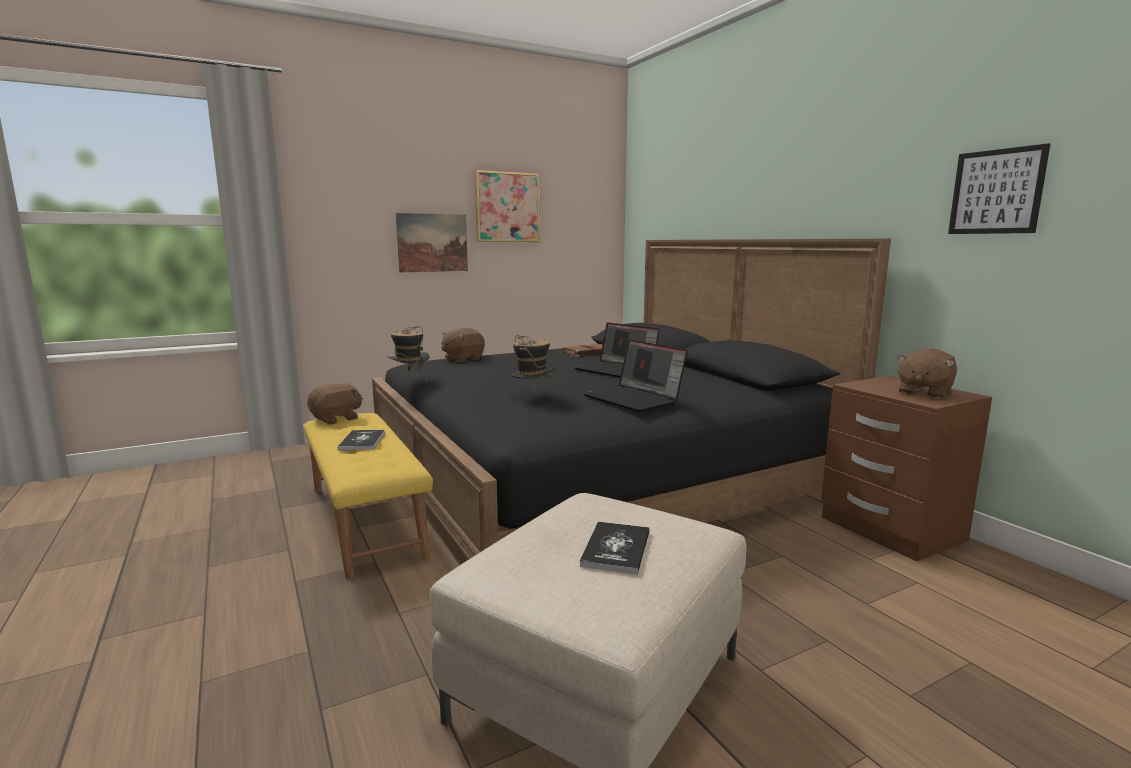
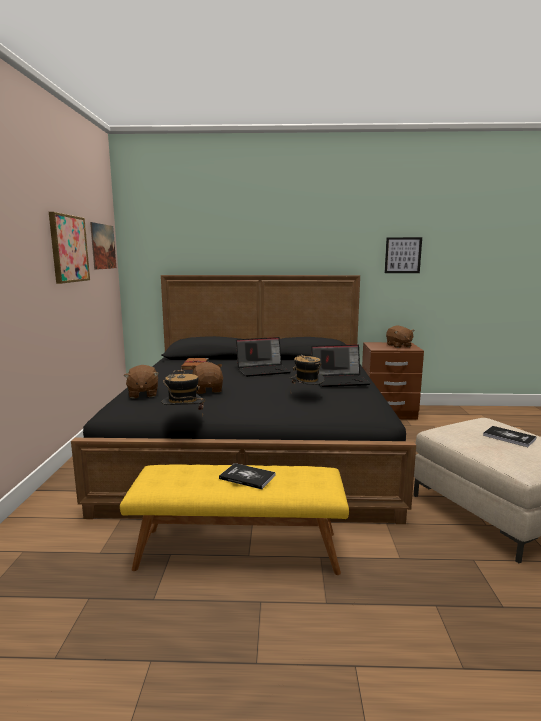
camera: 60 degrees left, 0 degrees up
(336, 419) = (155, 481): brown plush toy -> brown plush toy (208, 390)
(432, 243) = (31, 287): picture -> picture (103, 246)

